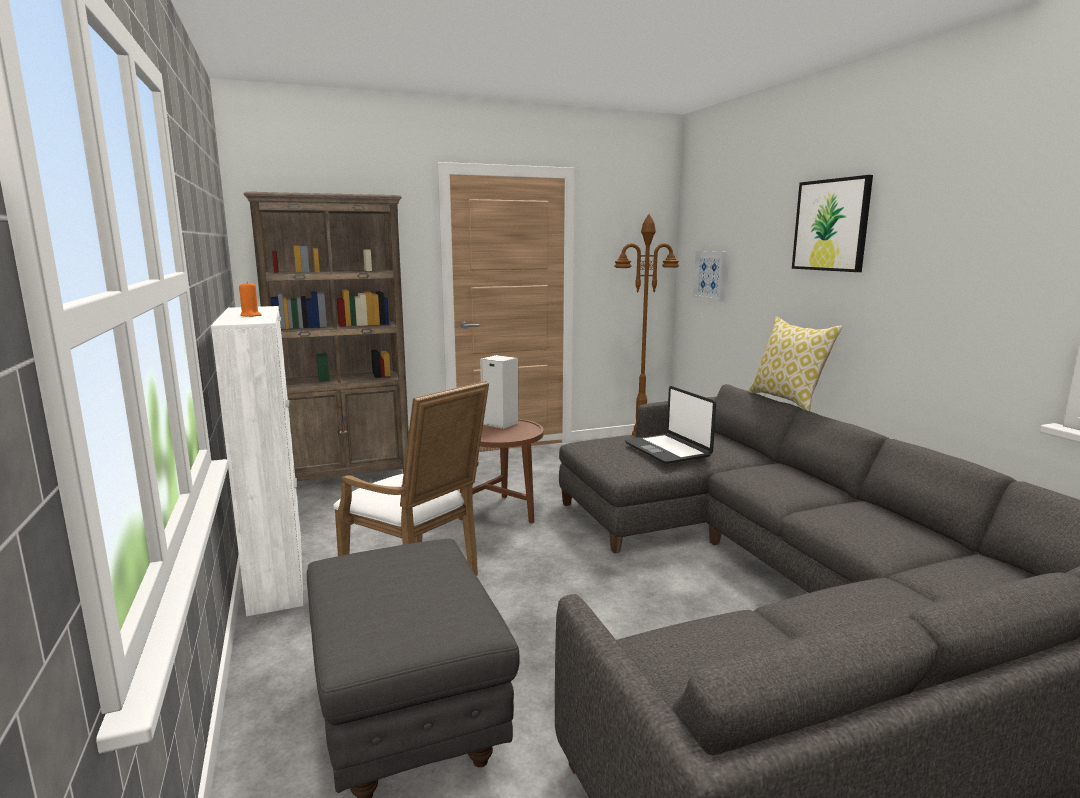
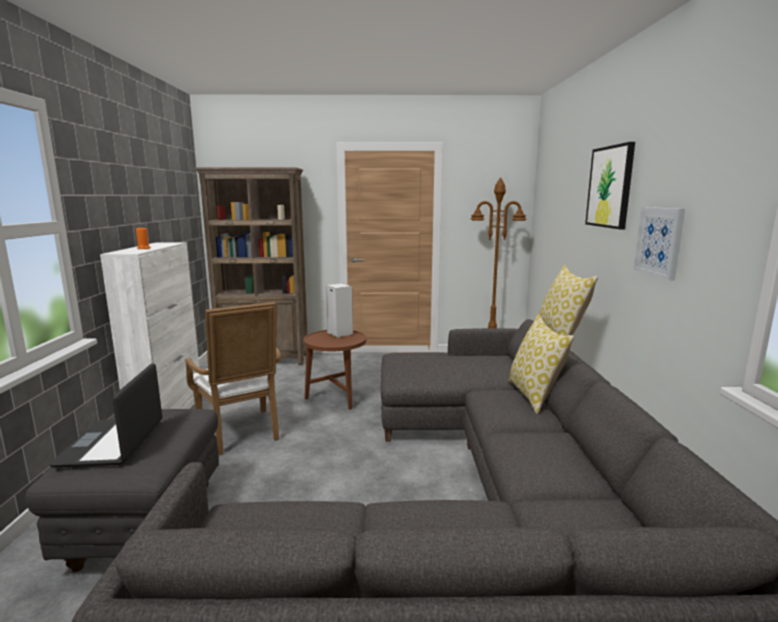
camera: 20 degrees right, 0 degrees up
(668, 450) = (450, 367): laptop -> laptop (113, 443)
(710, 275) = (547, 228): picture -> picture (659, 242)
(790, 469) = (534, 396): none -> pillow

